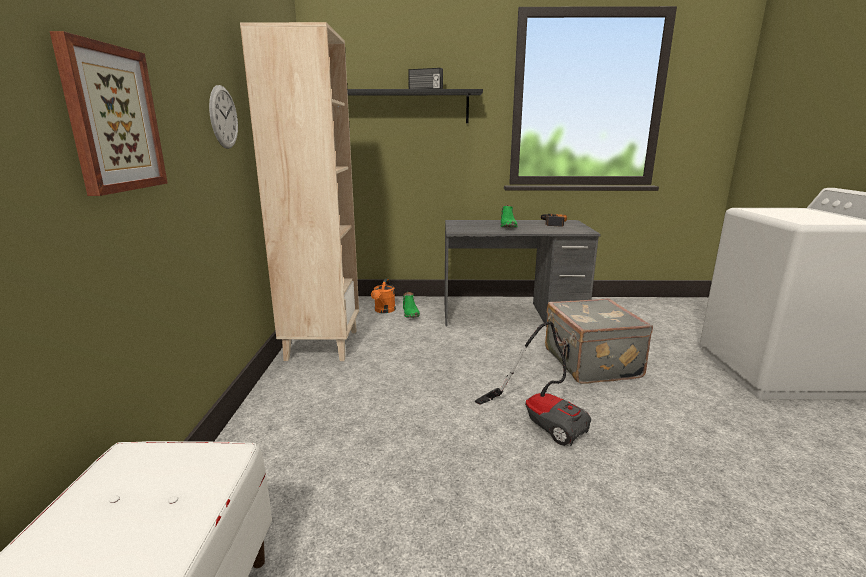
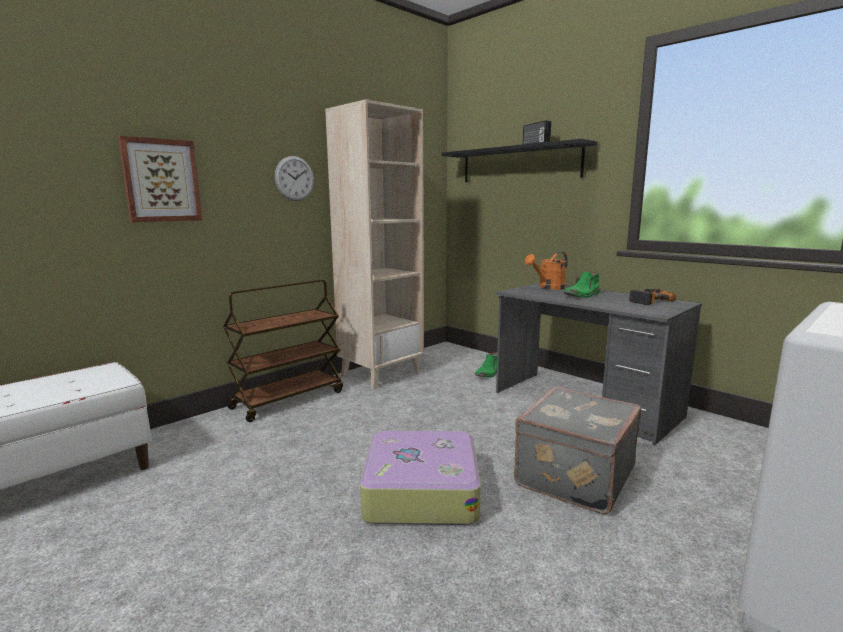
camera: 45 degrees right, 5 degrees down
(275, 405) = (288, 399): none -> brown cart
(384, 311) = (470, 365): orange watering can -> orange watering can (548, 288)
(541, 419) = (420, 491): vacuum cleaner -> suitcase

